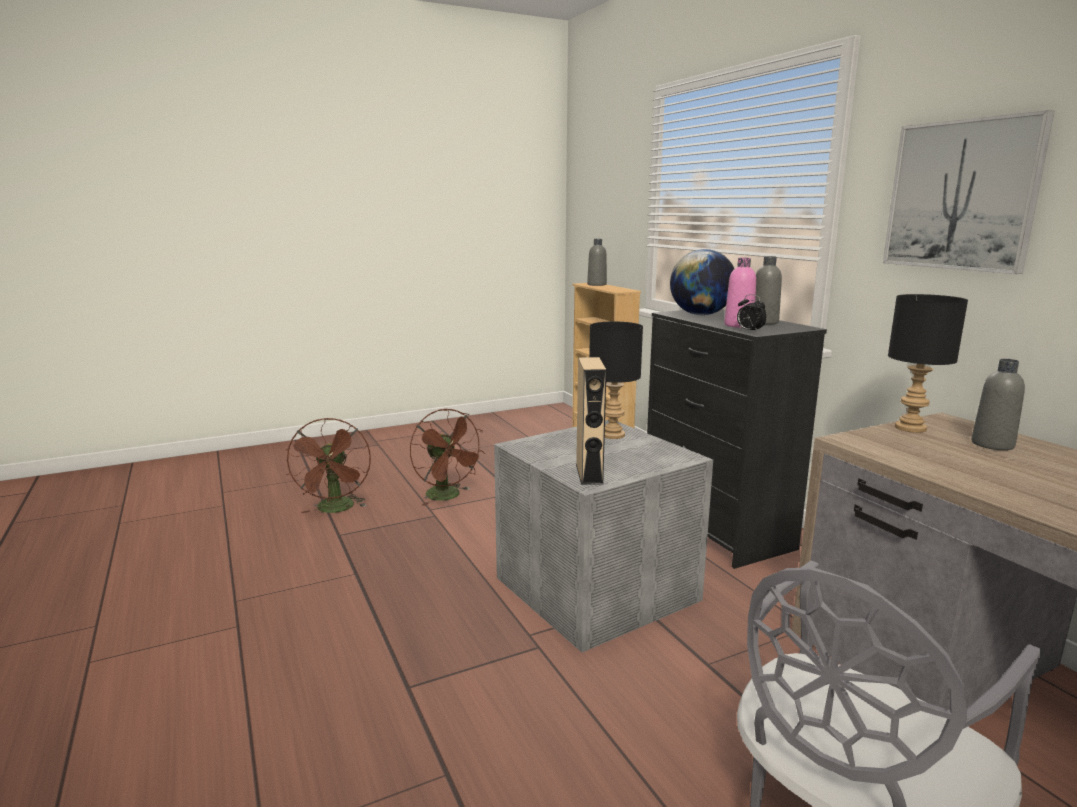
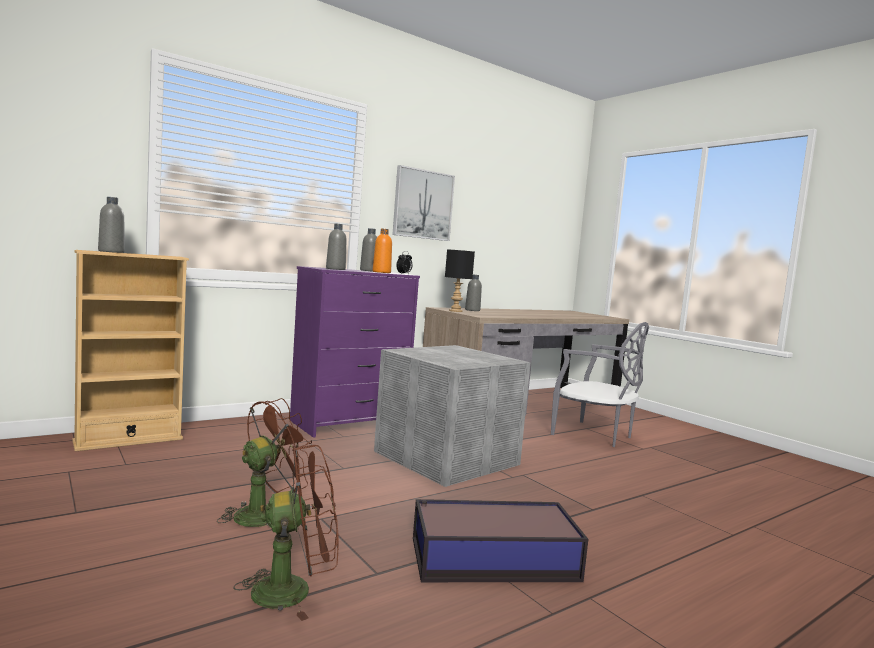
camera: 100 degrees left, 10 degrees down
(330, 585) = (491, 558): none -> storage box
(589, 473) = (497, 359): beige speaker -> none
(613, 435) = (421, 351): black table lamp -> none
(700, 314) = (335, 269): globe -> grey bottle
(715, 528) = (349, 423): black dresser -> purple dresser
(738, 325) = (381, 272): pink bottle -> orange bottle

